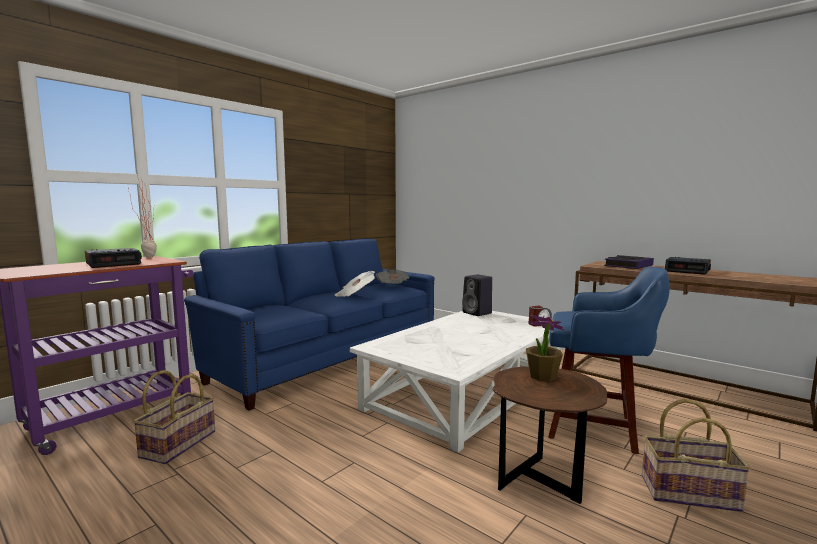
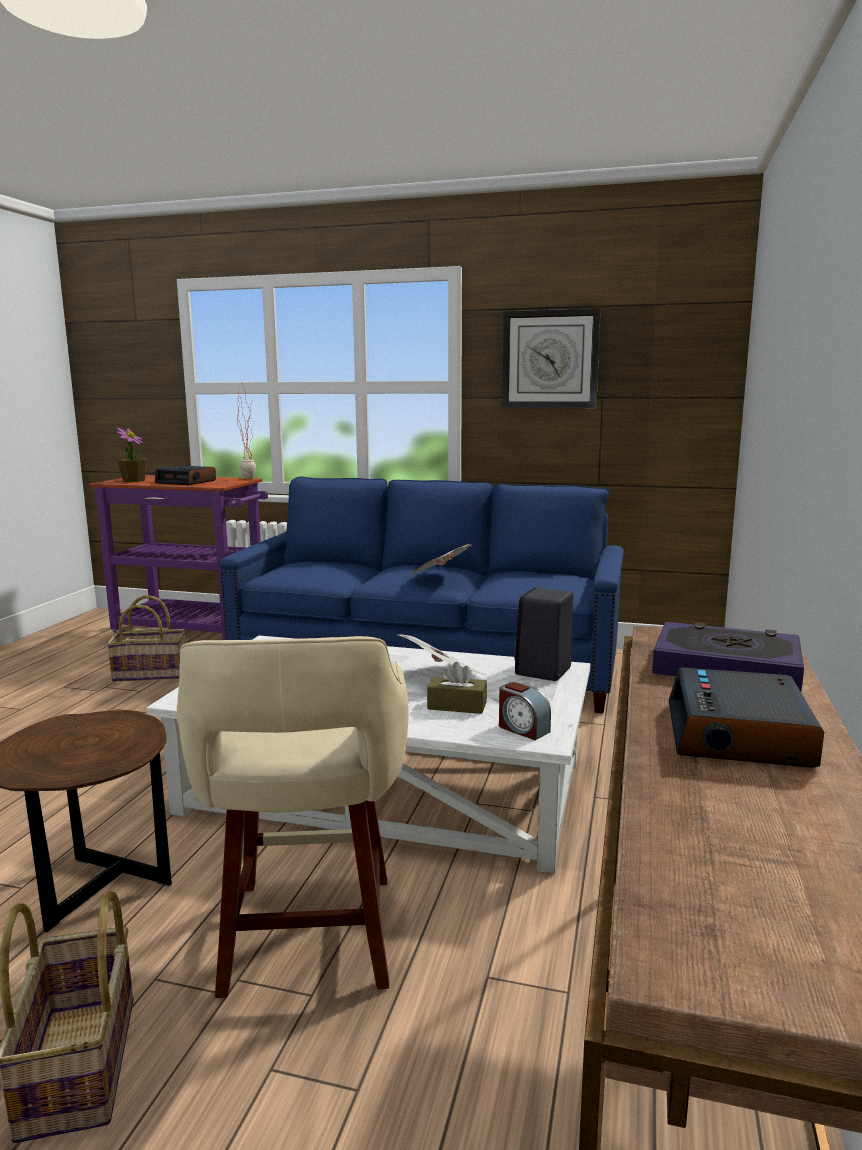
camera: 65 degrees right, 5 degrees up
(328, 172) = (550, 359): none -> wall clock
(393, 286) = (545, 583): newspaper -> newspaper (442, 677)
(508, 328) = (457, 706): none -> brown tissue box
(542, 376) = (116, 738): potted plant -> potted plant (134, 480)
(596, 428) = (308, 940): blue stool -> beige stool

